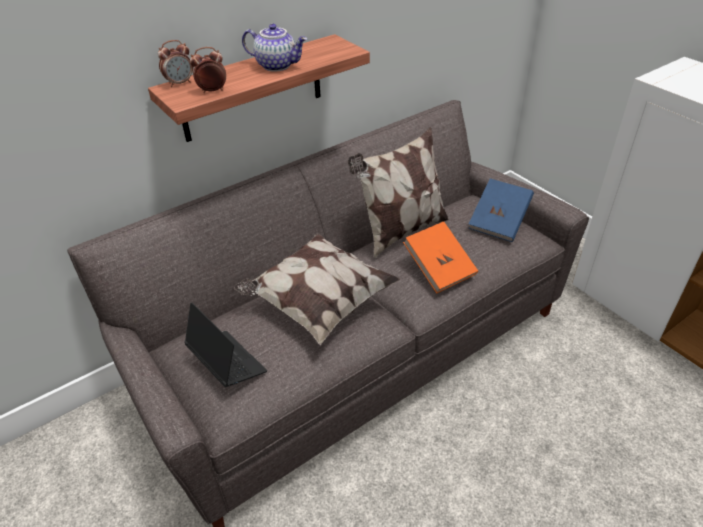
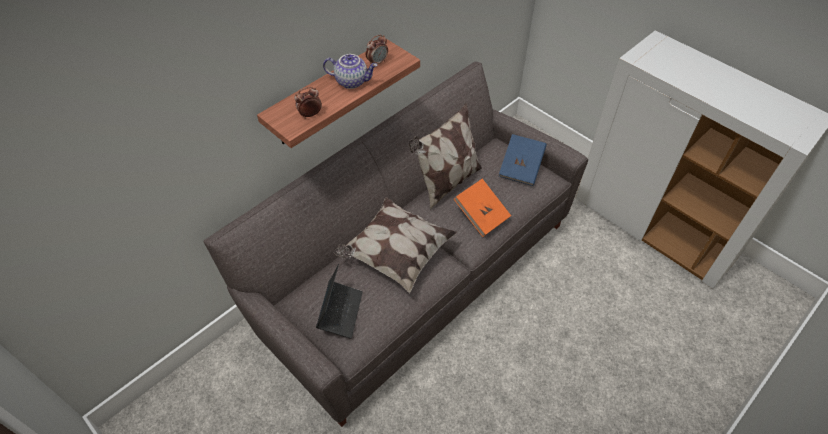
camera: 10 degrees left, 10 degrees up
(180, 83) = (281, 108): alarm clock -> alarm clock (377, 62)
(226, 363) = (340, 312): laptop -> laptop turned 60 degrees clockwise

